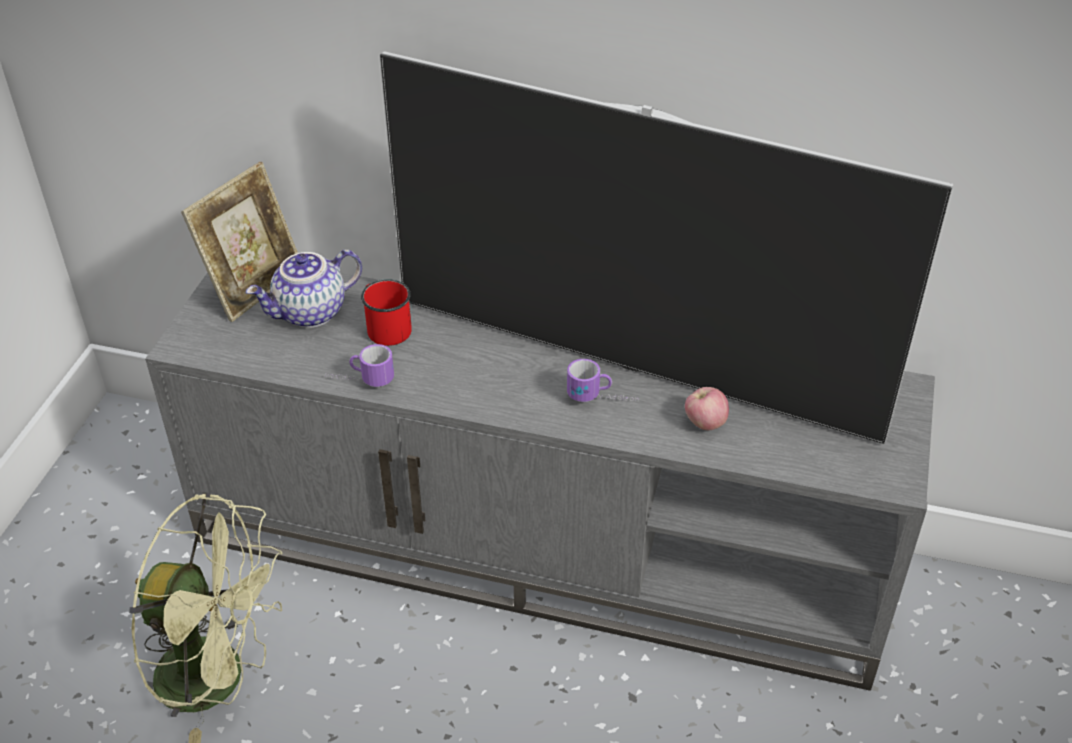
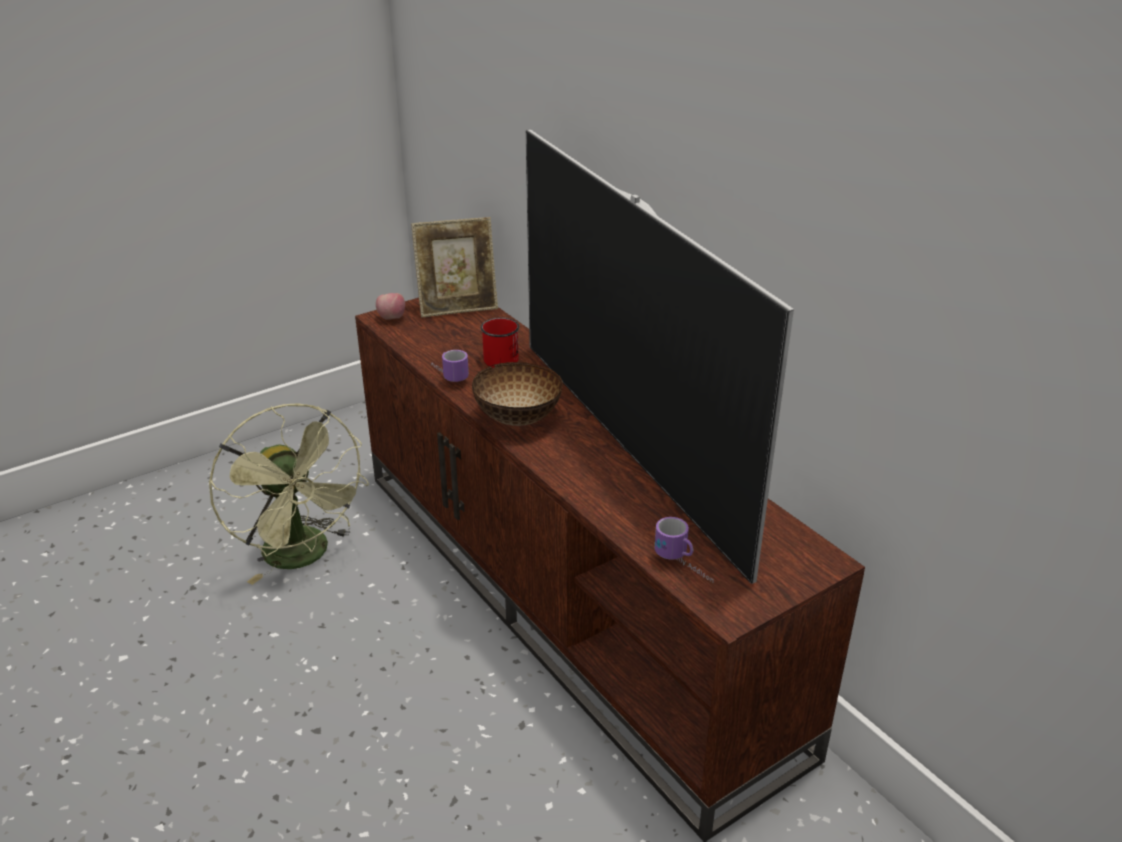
camera: 40 degrees right, 10 degrees down
(311, 313) = (469, 332): teapot -> none
(496, 391) = (519, 418): none -> bowl
(542, 548) = (568, 600): grey tv stand -> brown tv stand
(602, 400) = (580, 455): mug -> mug (684, 567)
(704, 423) = (631, 502): apple -> apple (392, 318)

